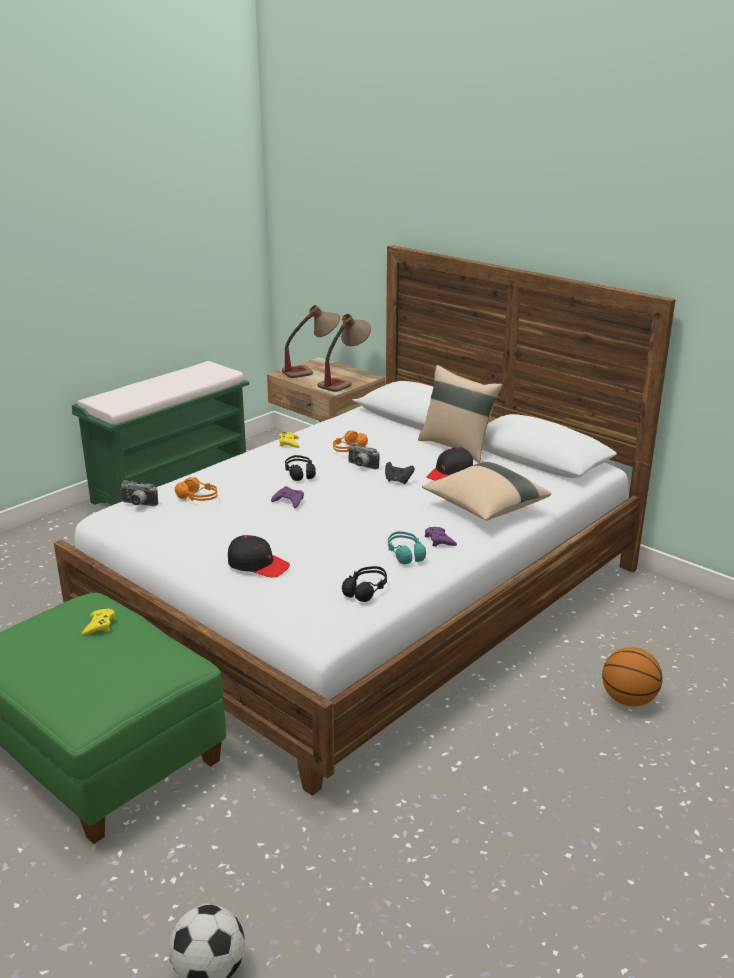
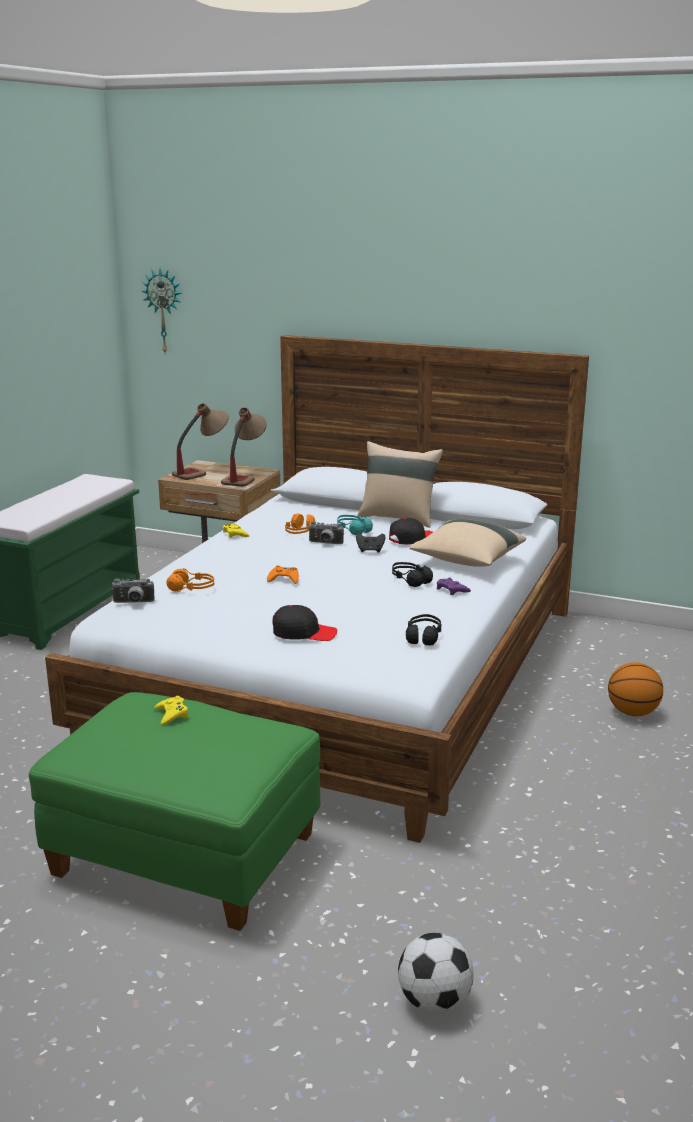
camera: 20 degrees left, 5 degrees down
(289, 501) = (284, 579): purple game controller -> orange game controller
(297, 210) = (164, 311): none -> wall clock
(299, 474) = (271, 557): black headphones -> black headphones (410, 580)
(405, 554) = (431, 605): turquoise headphones -> turquoise headphones (353, 530)
(450, 473) = (412, 539): black cap -> black cap turned 150 degrees counterclockwise

